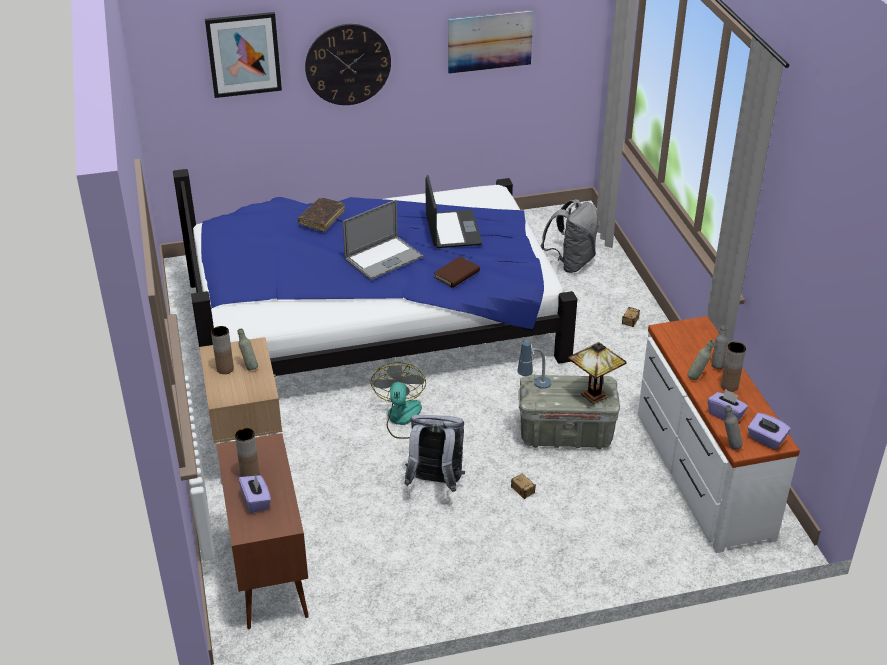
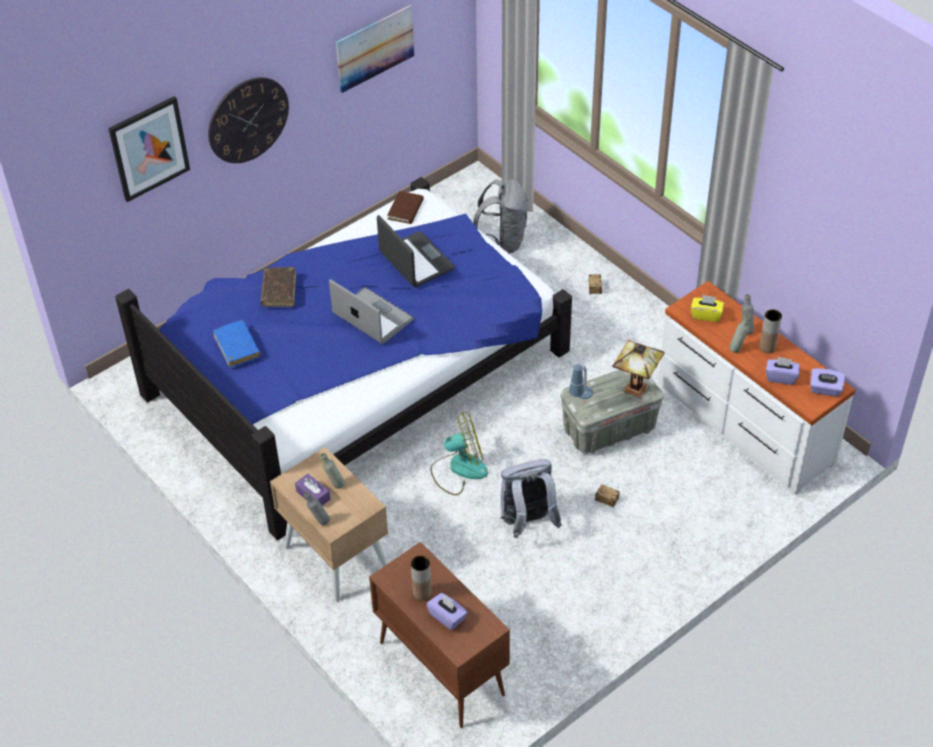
camera: 25 degrees left, 10 degrees up
(225, 369) = (313, 495): brown vase -> purple tissue box
(255, 247) = (237, 348): none -> blue book
(383, 258) = (372, 316): laptop -> laptop turned 75 degrees counterclockwise
(405, 419) = (459, 469): fan -> fan turned 105 degrees clockwise
(456, 274) = (453, 310): brown book -> brown book (405, 209)
(685, 342) = (706, 315): none -> yellow tissue box
(730, 445) = (801, 406): grey bottle -> grey bottle (318, 521)

